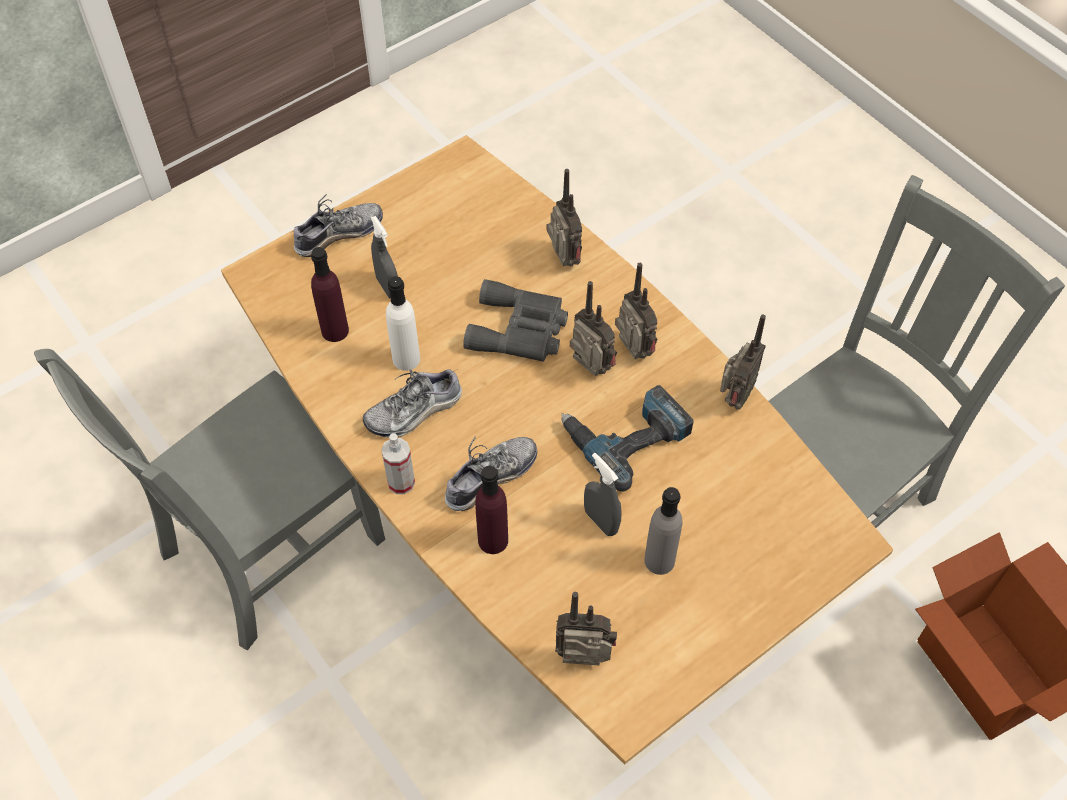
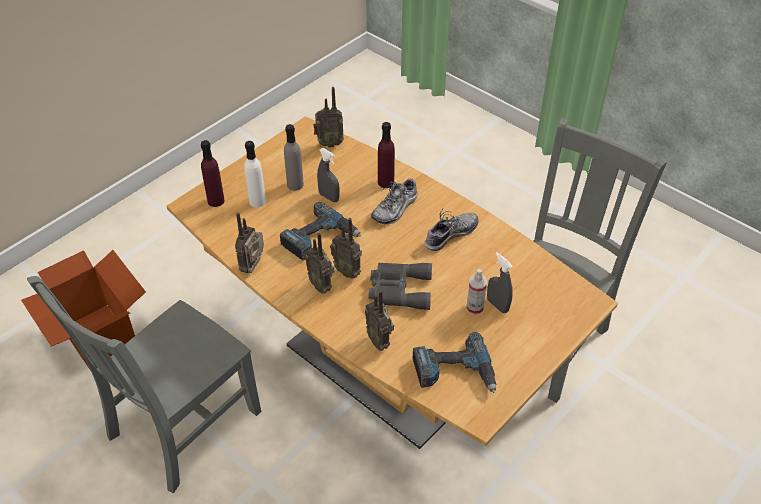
camera: 170 degrees right, 10 degrees down
(335, 330) = (520, 273): purple bottle -> purple bottle (216, 201)
(338, 235) = (549, 338): shoe -> none
(401, 482) = (444, 200): spray bottle -> spray bottle (474, 308)
(406, 359) = (467, 262): white bottle -> white bottle (257, 201)
(477, 210) = (454, 372): none -> power drill

